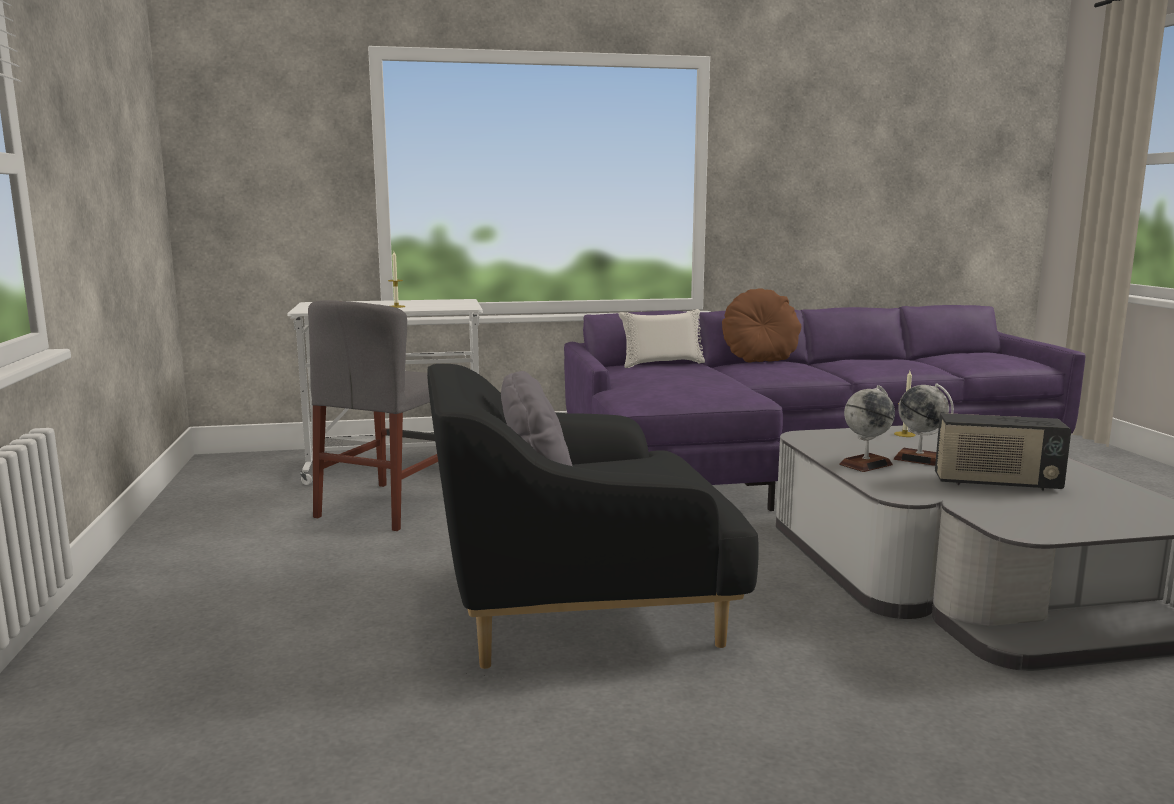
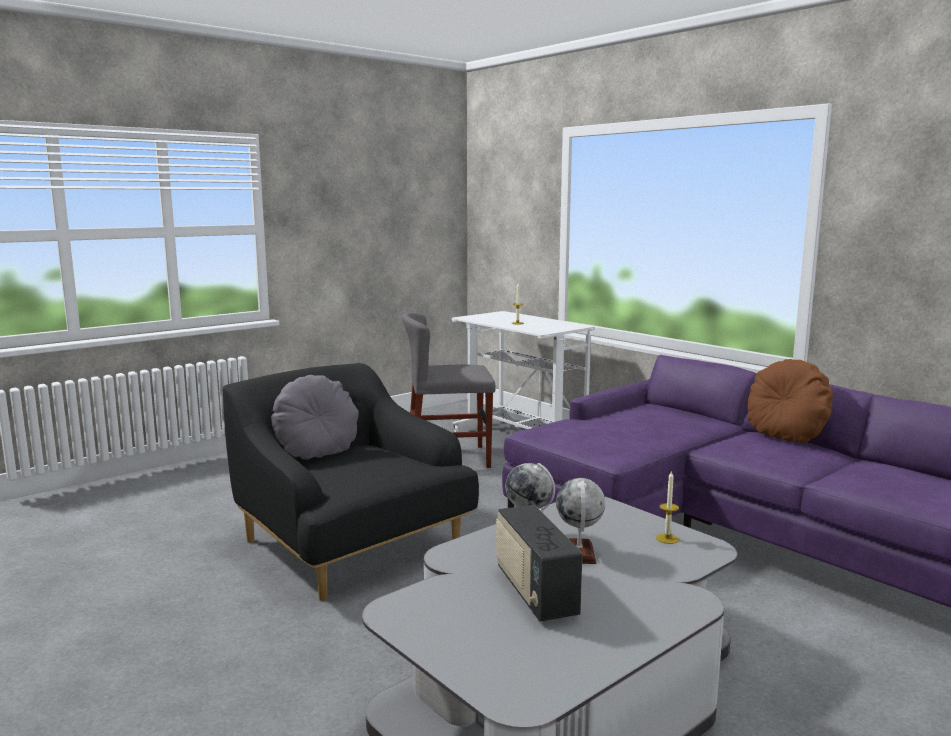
camera: 60 degrees right, 0 degrees up
(662, 364) = (691, 414): white pillow -> none

